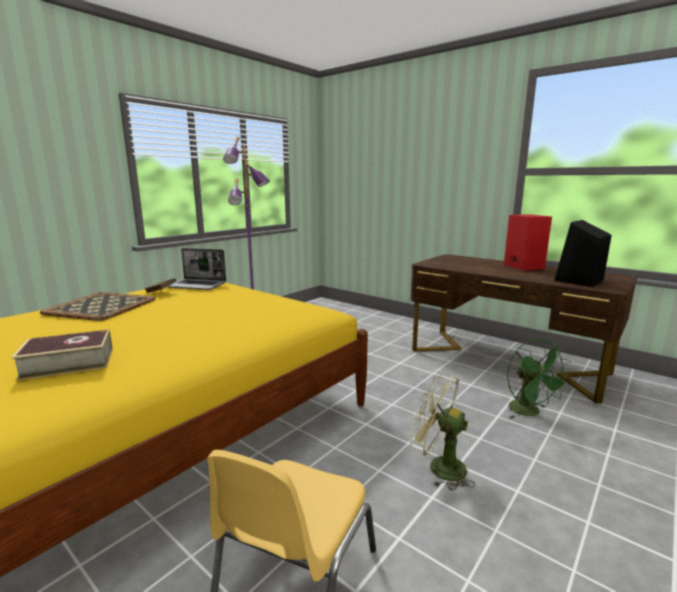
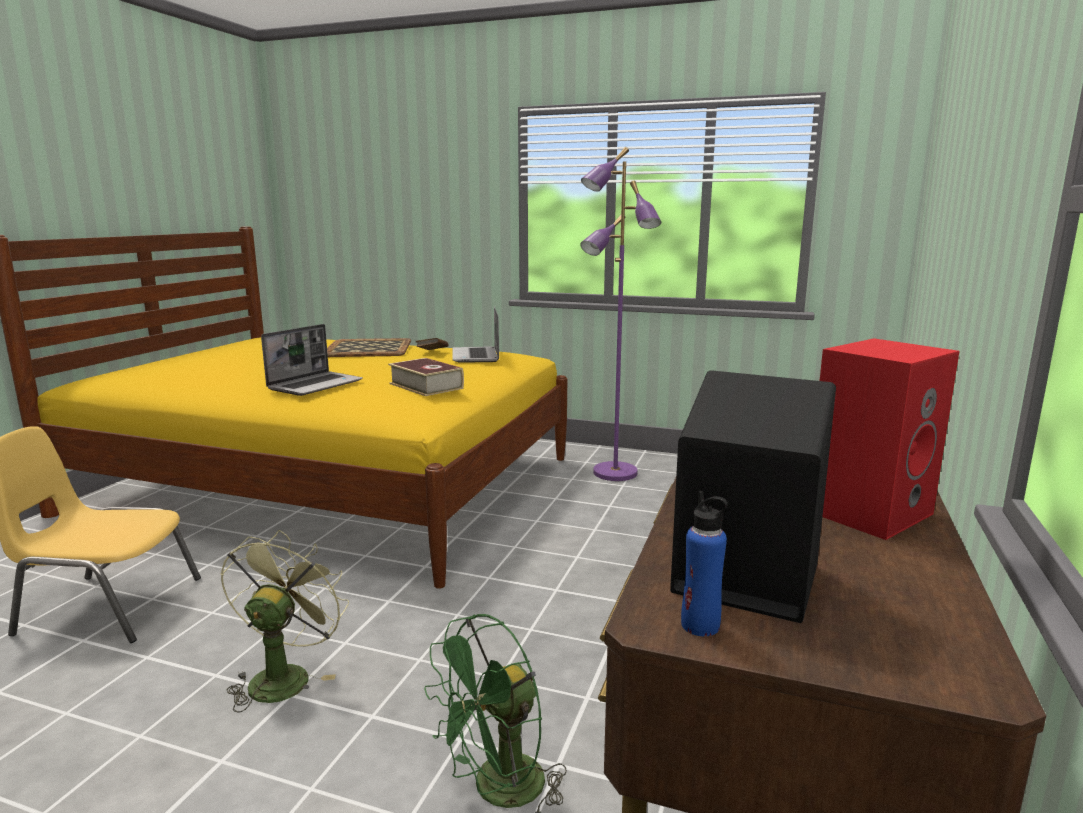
camera: 70 degrees right, 0 degrees up
(68, 363) = (213, 370): book -> book (426, 386)
(221, 325) = (316, 385): none -> laptop
(611, 287) = (700, 625): none -> blue bottle

